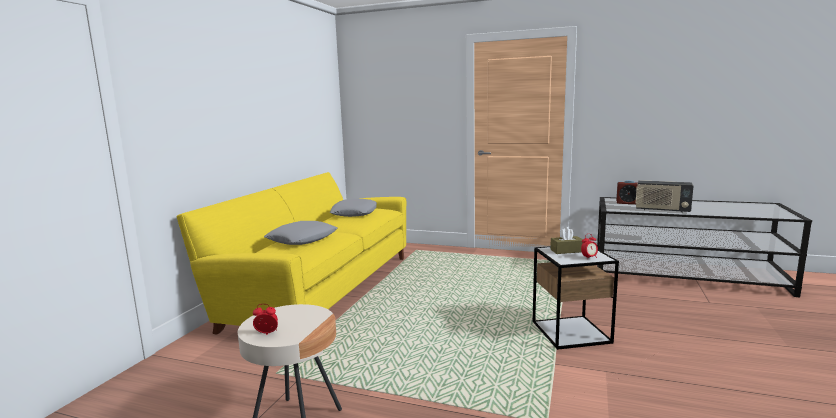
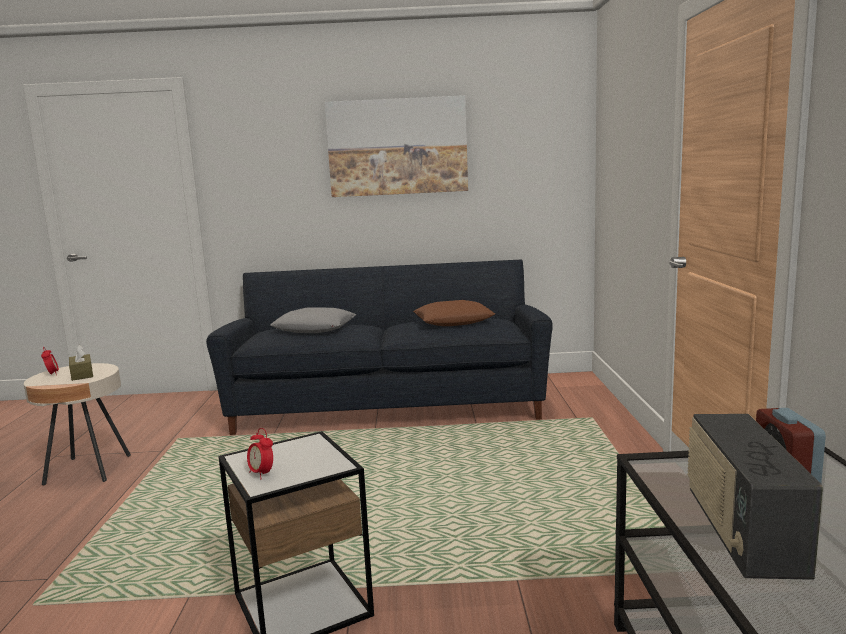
camera: 70 degrees right, 0 degrees up
(264, 91) = (397, 147): none -> picture
(320, 289) = (388, 403): yellow sofa -> black sofa
(354, 213) = (454, 321): grey pillow -> brown pillow
(566, 251) = (304, 454): brown tissue box -> brown tissue box (82, 374)

